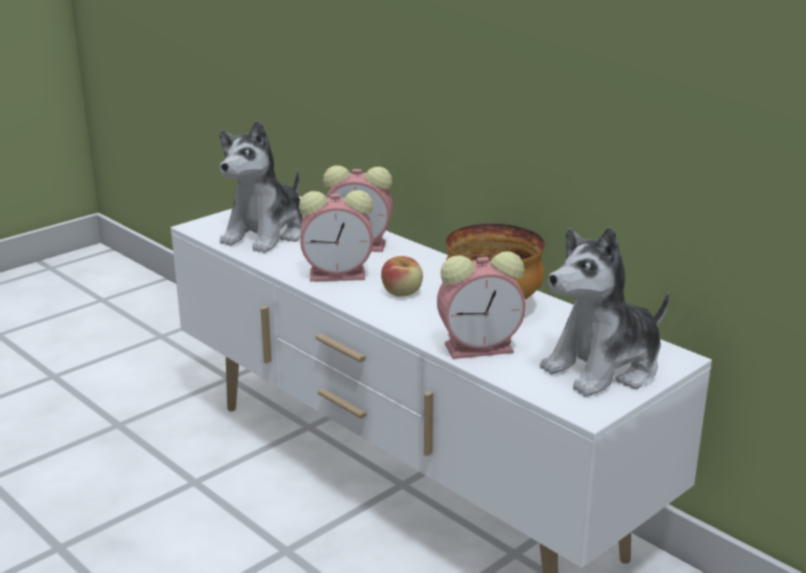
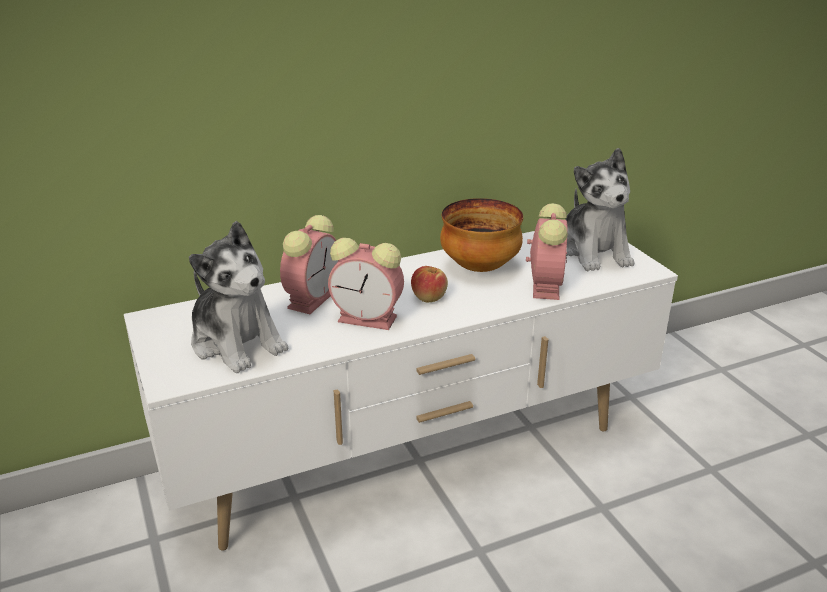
camera: 70 degrees left, 5 degrees up
(340, 274) = (370, 319): alarm clock -> alarm clock turned 90 degrees clockwise

